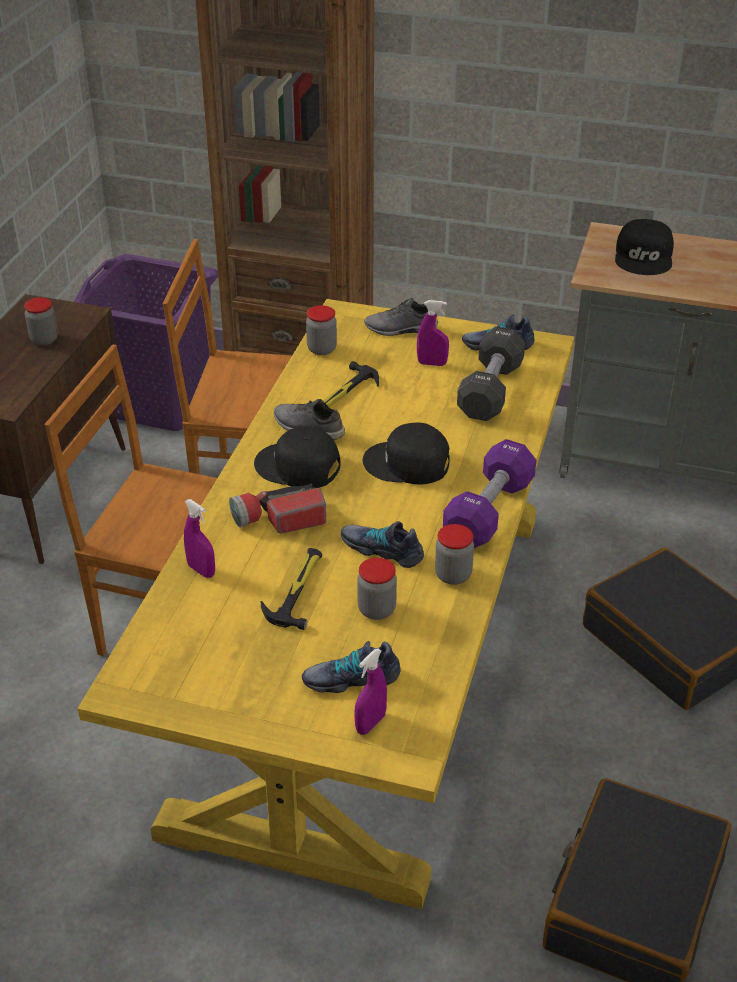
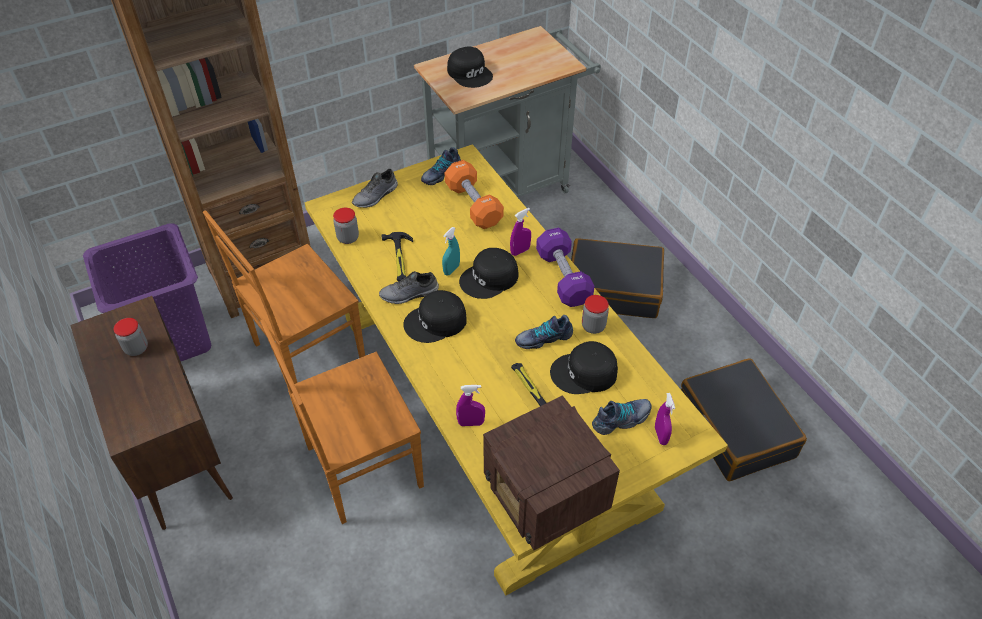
camera: 45 degrees left, 10 degrees up
(175, 682) = (546, 496): none -> radio
(279, 519) = (469, 361): flashlight -> none
(351, 678) = (621, 420): shoe -> shoe turned 150 degrees counterclockwise
(376, 609) = (584, 373): jar -> black cap
(380, 432) = (451, 269): none -> turquoise spray bottle
(432, 363) = (422, 208): purple spray bottle -> purple spray bottle (520, 251)
(490, 390) = (473, 205): black dumbbell -> orange dumbbell

